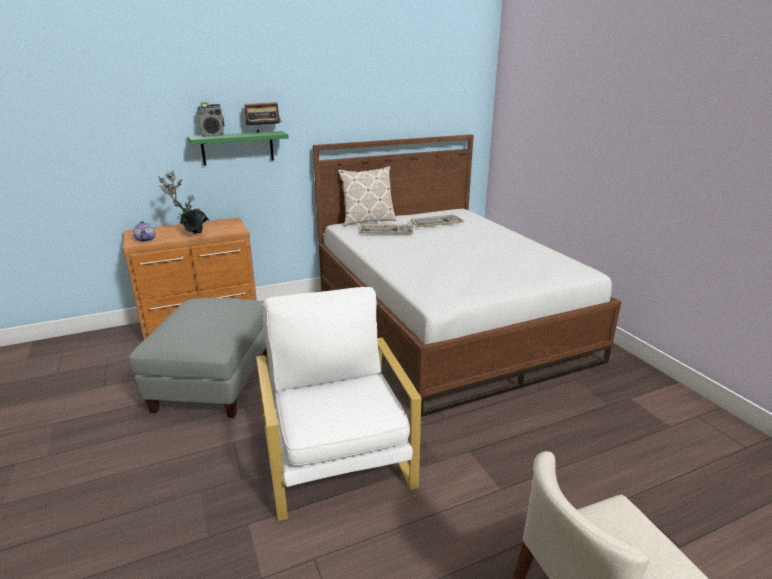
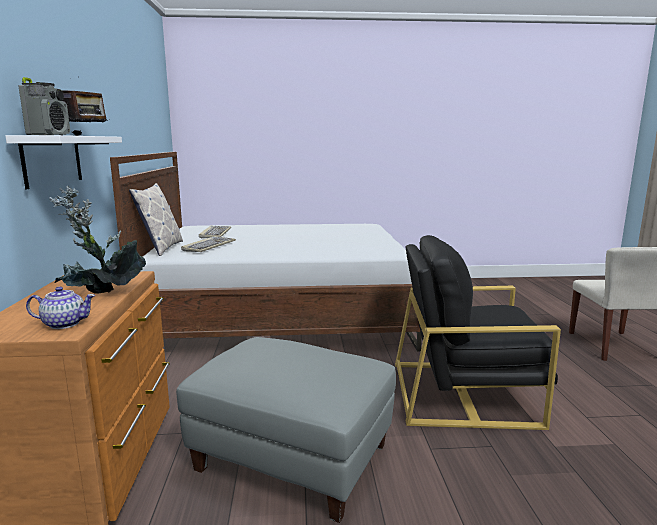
camera: 70 degrees left, 10 degrees down
(237, 148) = (52, 160): green shelf -> white shelf
(336, 456) = (464, 392): white armchair -> black armchair

